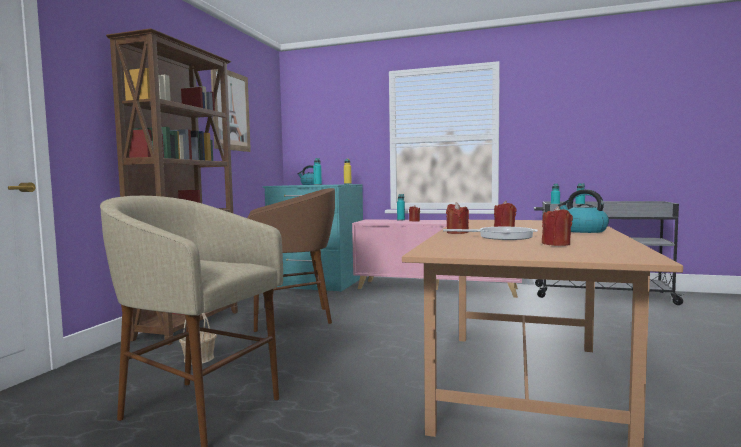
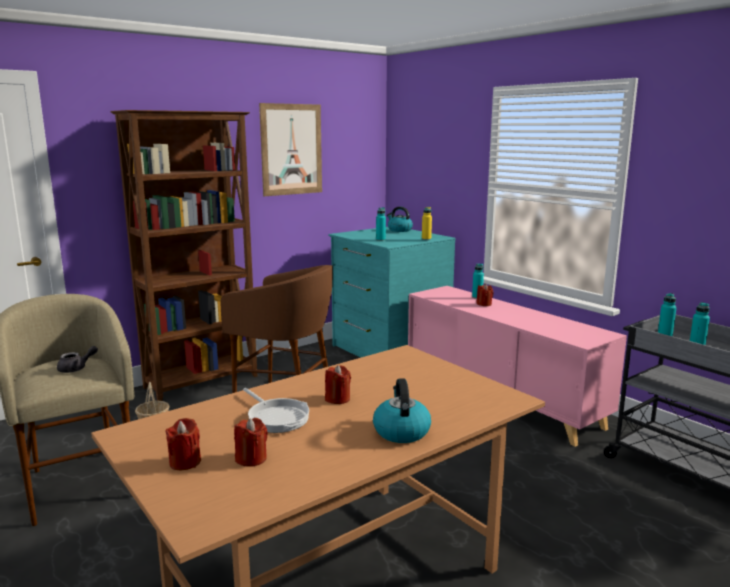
camera: 35 degrees right, 10 degrees up
(212, 261) = (76, 369): none -> grey teapot
(457, 232) = (279, 390): red candle -> red candle (185, 462)

